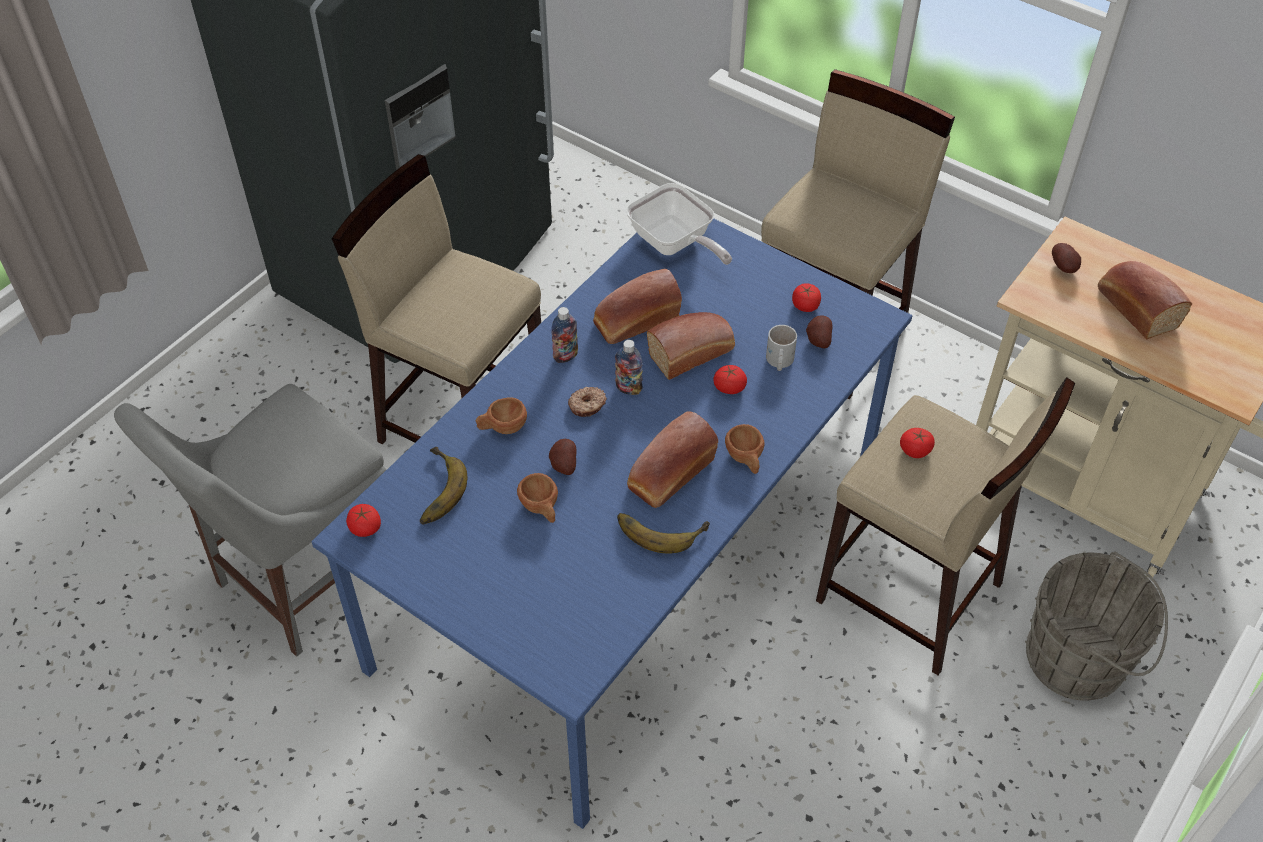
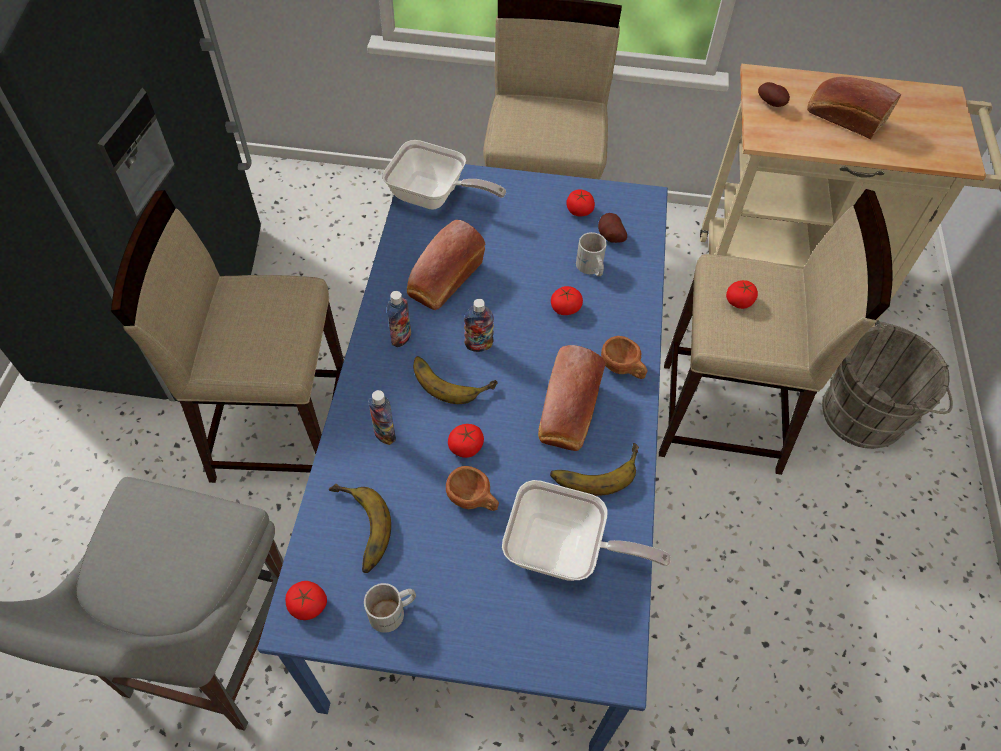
camera: 30 degrees left, 5 degrees up
(425, 562) = (393, 612): none -> white mug
(502, 428) = (384, 434): brown cup -> bottle
(562, 465) = (466, 447): potato -> tomato
(587, 406) = (452, 378): donut -> banana
(589, 579) = (563, 551): none -> frying pan
(693, 352) = (513, 289): bread -> none

